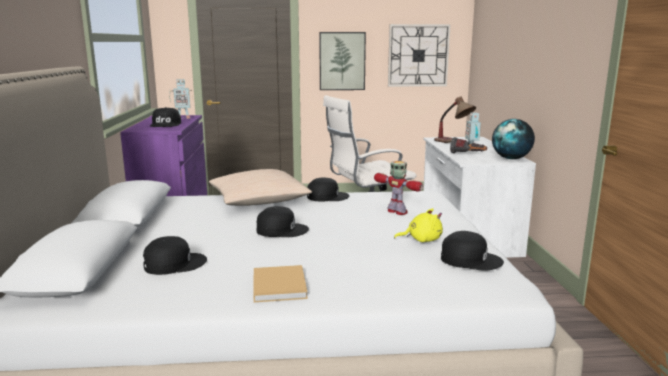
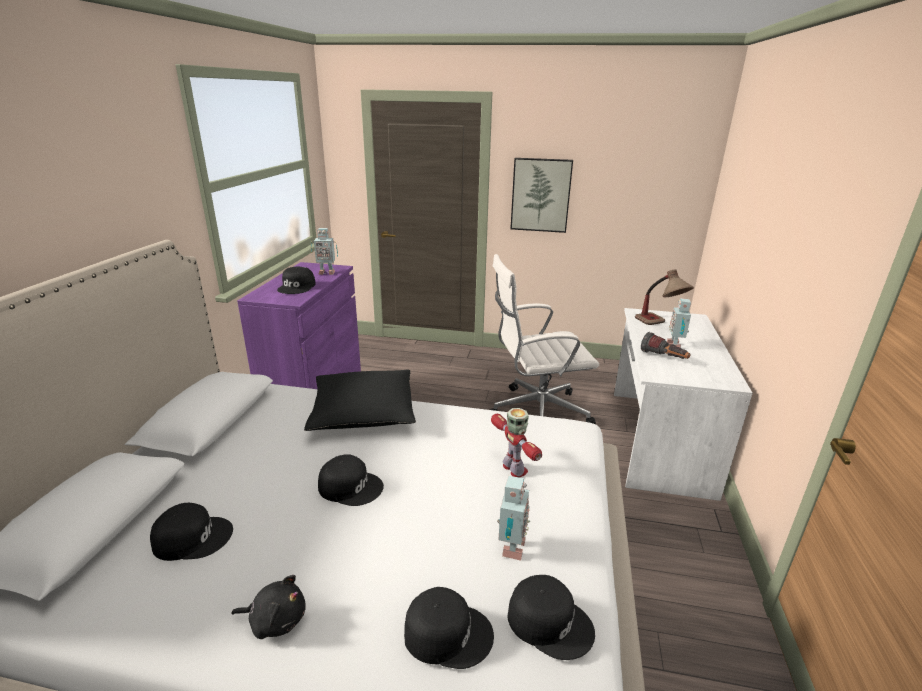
camera: 15 degrees right, 10 degrees up
(258, 200) = (363, 412): beige pillow -> black pillow
(279, 285) = (276, 620): beige book -> black plush toy
(327, 196) = (446, 417): black cap -> black cap (447, 632)
(418, 55) = (641, 193): wall clock -> none
(421, 240) = (510, 548): yellow plush toy -> toy robot
(511, 158) = (721, 376): globe -> none

